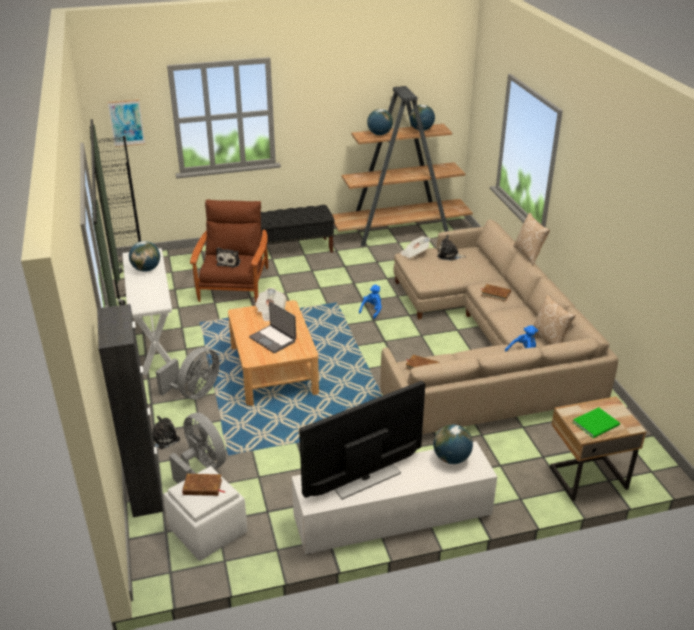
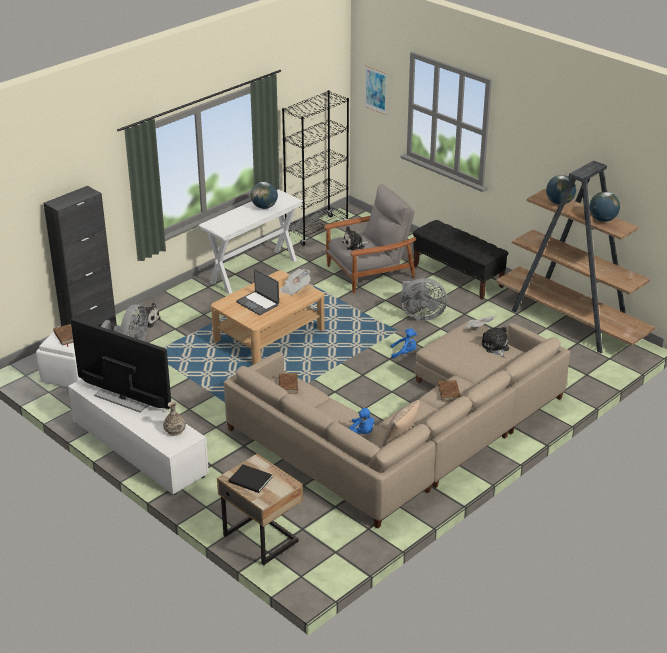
camera: 60 degrees right, 0 degrees up
(194, 393) = (208, 312): grey fan -> grey fan (420, 315)
(234, 285) = (369, 272): brown armchair -> grey armchair
(273, 339) = (258, 303): laptop -> laptop turned 60 degrees counterclockwise
(452, 458) = (175, 431): globe -> vase
(529, 254) = (503, 378): pillow -> none
(597, 424) = (251, 480): green book -> black book

